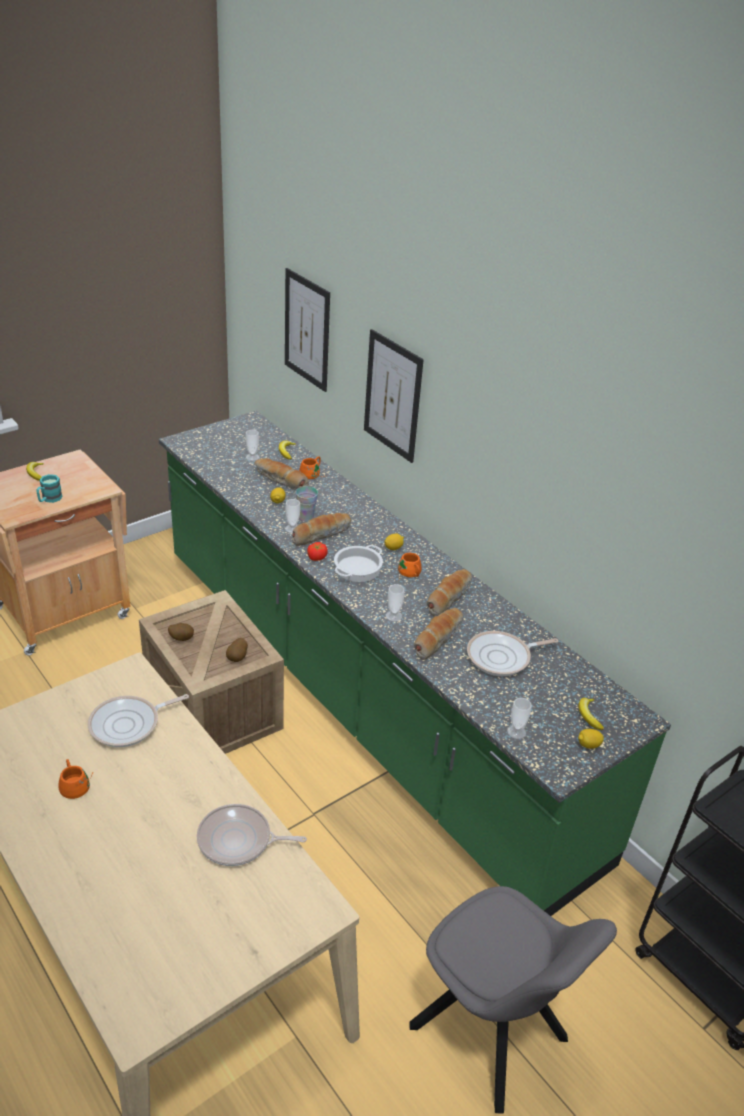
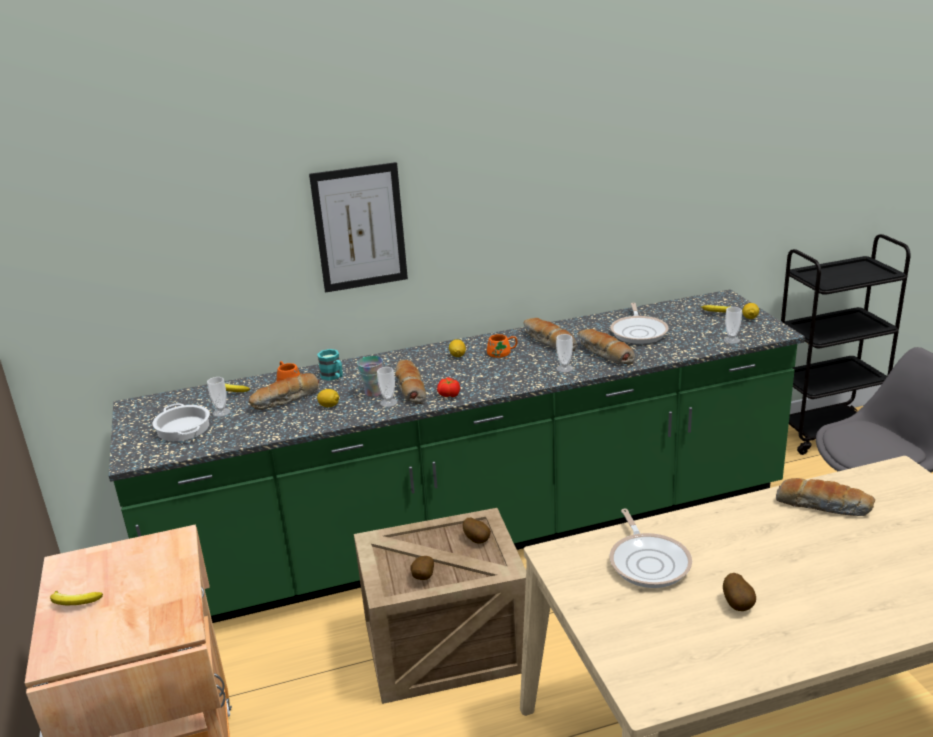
camera: 65 degrees left, 10 degrees down
(49, 499) = (161, 590): turquoise mug -> turquoise mug (333, 377)
(77, 783) = (738, 605): orange mug -> potato
(238, 840) = (823, 505): frying pan -> bread
(307, 330) = (190, 238): picture -> none
(358, 568) = (481, 376): cooking pot -> cooking pot (184, 428)

